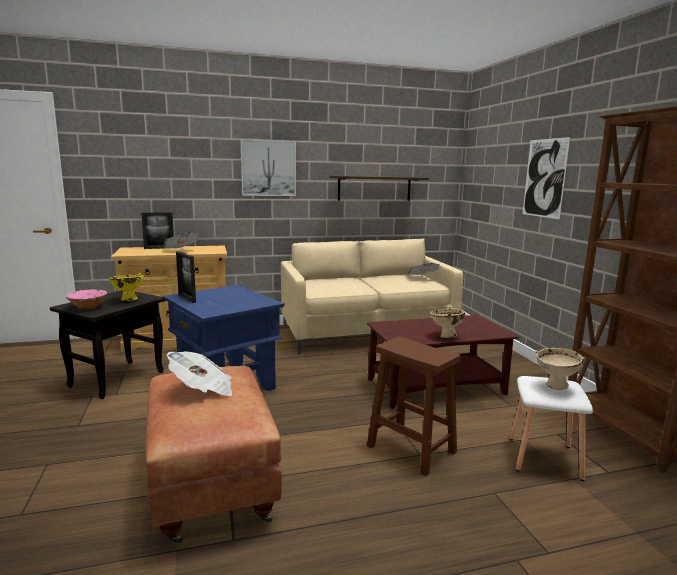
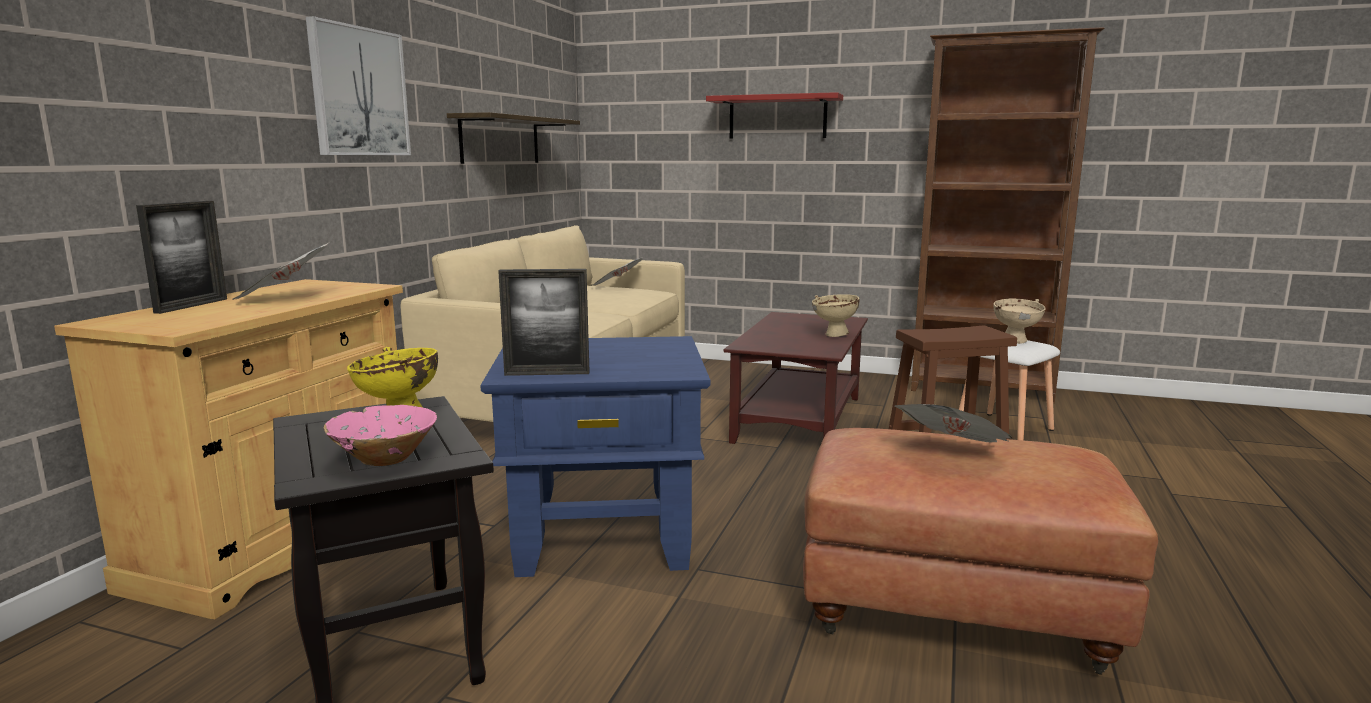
camera: 55 degrees left, 0 degrees up
(544, 178) = (777, 117): picture -> red shelf

